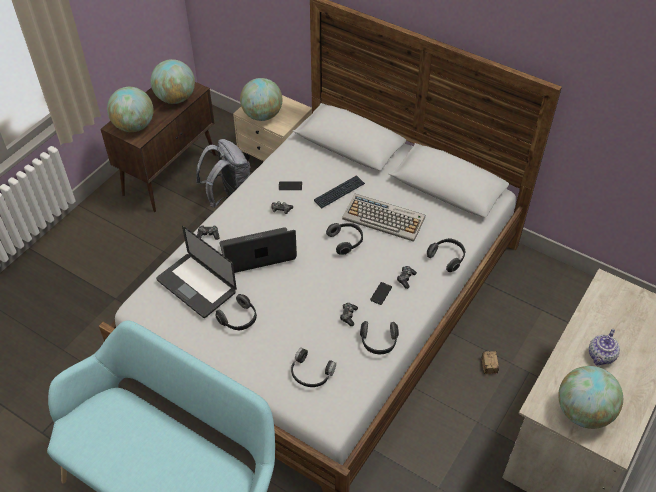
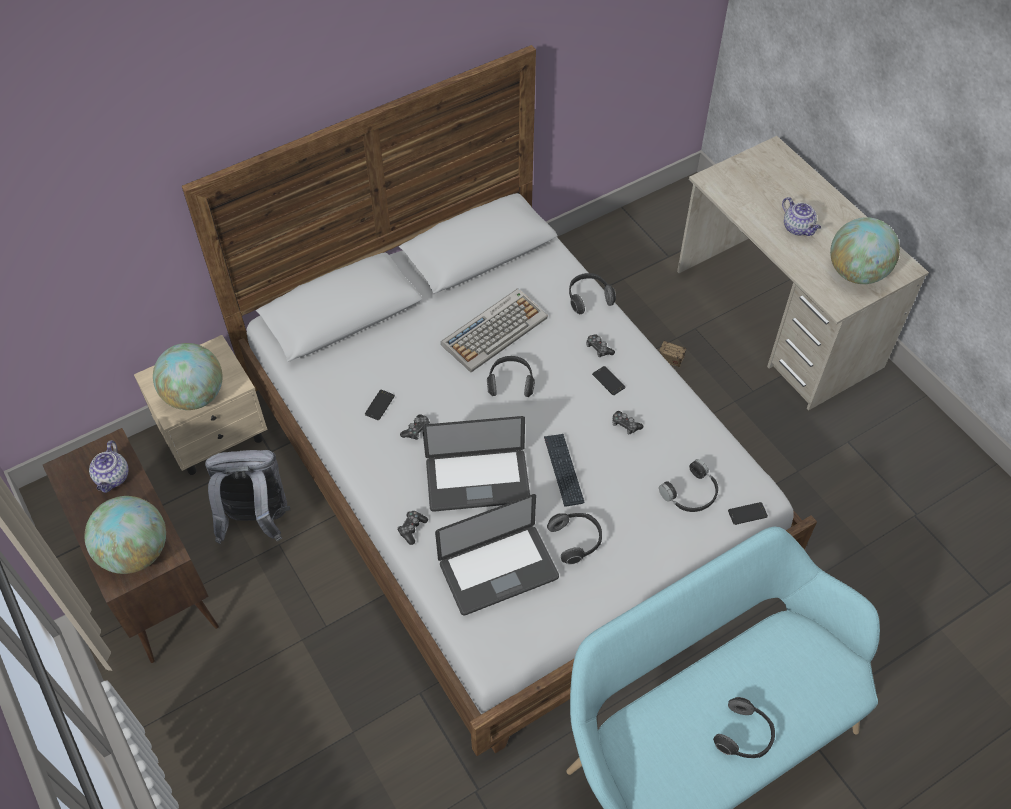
camera: 65 degrees left, 5 degrees up
(175, 98) = (113, 478): globe -> teapot
(257, 252) = (477, 481): laptop -> laptop turned 105 degrees counterclockwise
(312, 414) = (747, 513): none -> phone
(339, 192) = (424, 357): keyboard -> keyboard (563, 470)
(378, 342) = (677, 411): headphones -> headphones (744, 736)

